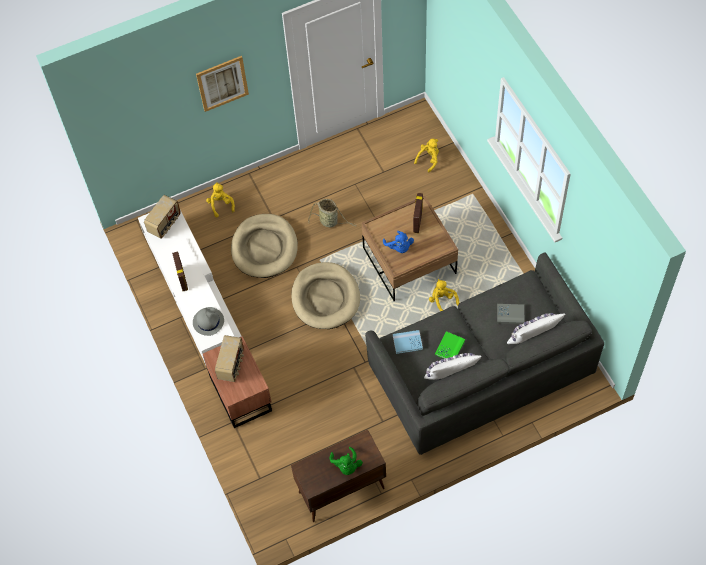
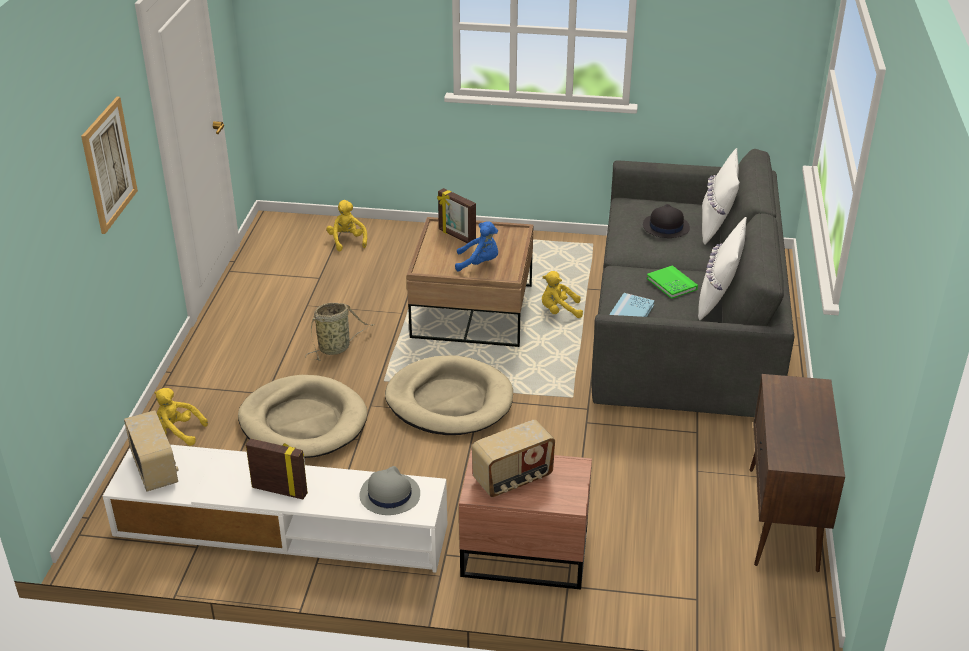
camera: 60 degrees left, 25 degrees down
(231, 365) = (513, 479): radio -> radio turned 105 degrees clockwise
(346, 465) = (810, 415): green plush toy -> none
(510, 314) = (665, 227): grey book -> black hat

